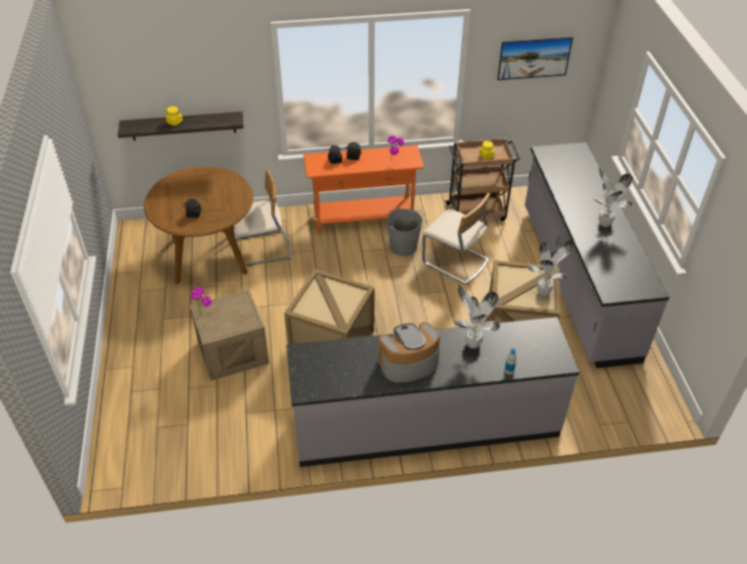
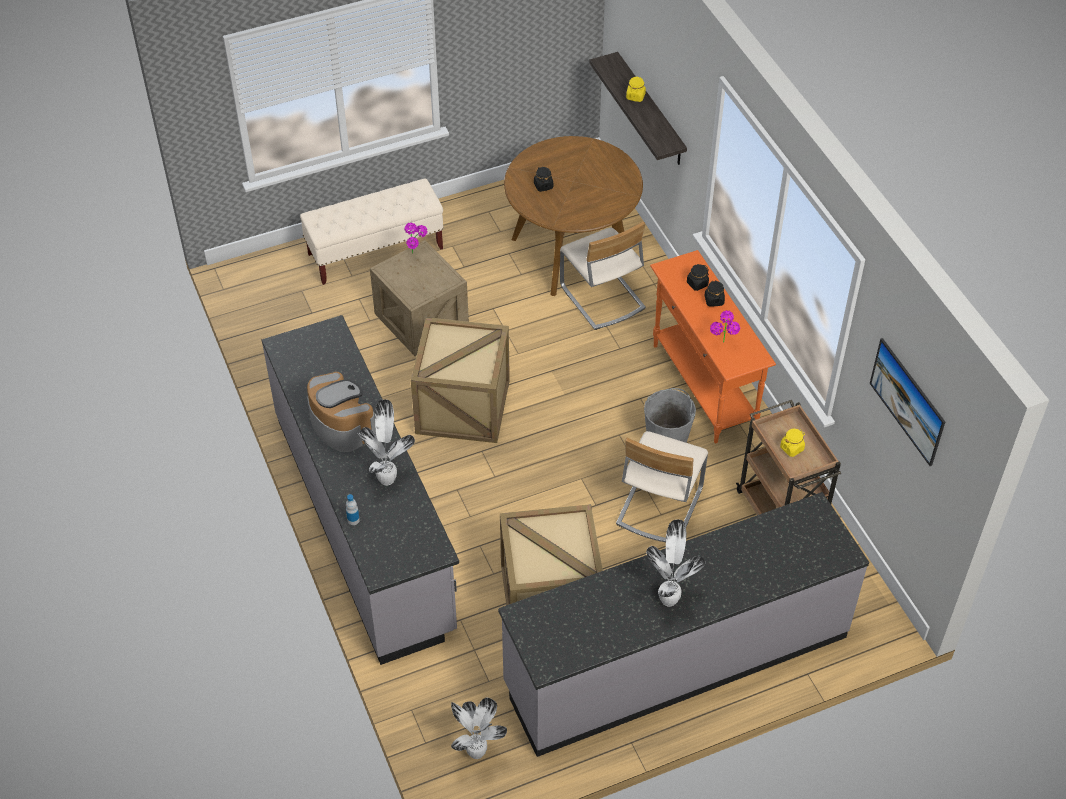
camera: 75 degrees right, 5 degrees up
(141, 368) = (376, 251): none -> beige bench
(544, 292) = (549, 570): potted plant -> potted plant (477, 754)

